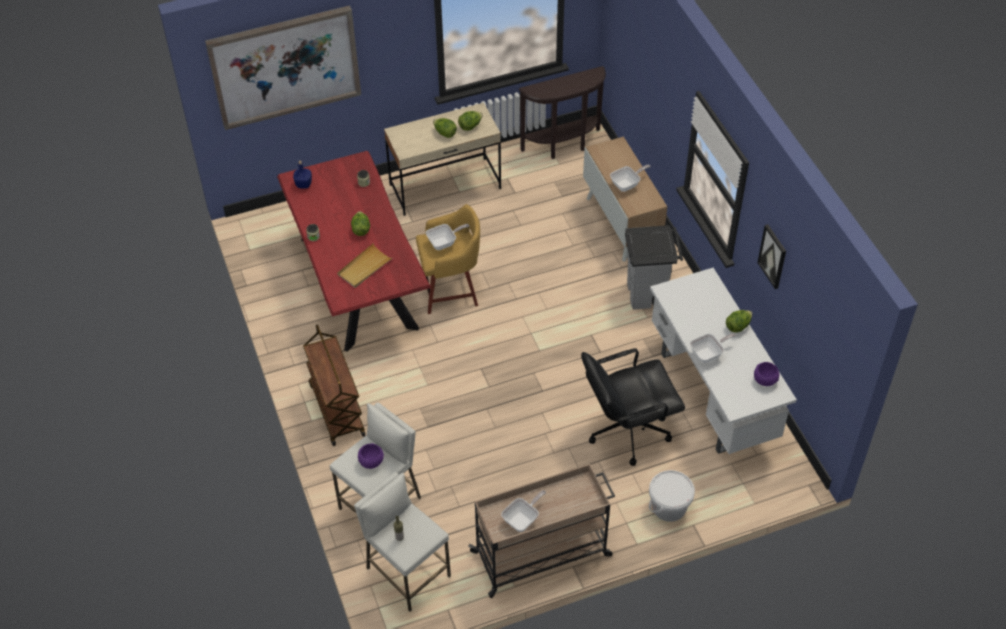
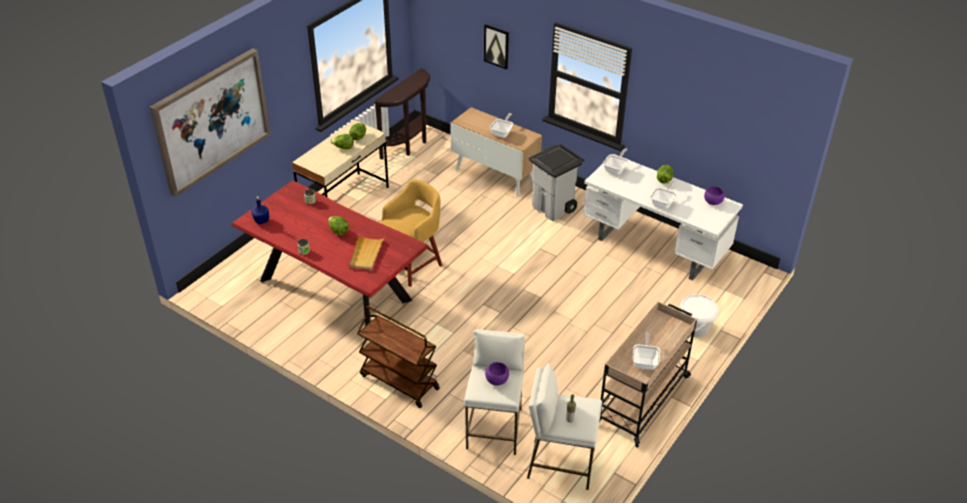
camera: 35 degrees left, 10 degrees down
(444, 243) = (406, 218): frying pan -> frying pan (616, 169)
(627, 430) = (621, 294): black office chair -> none
(773, 256) = (677, 110): picture -> picture (496, 46)

